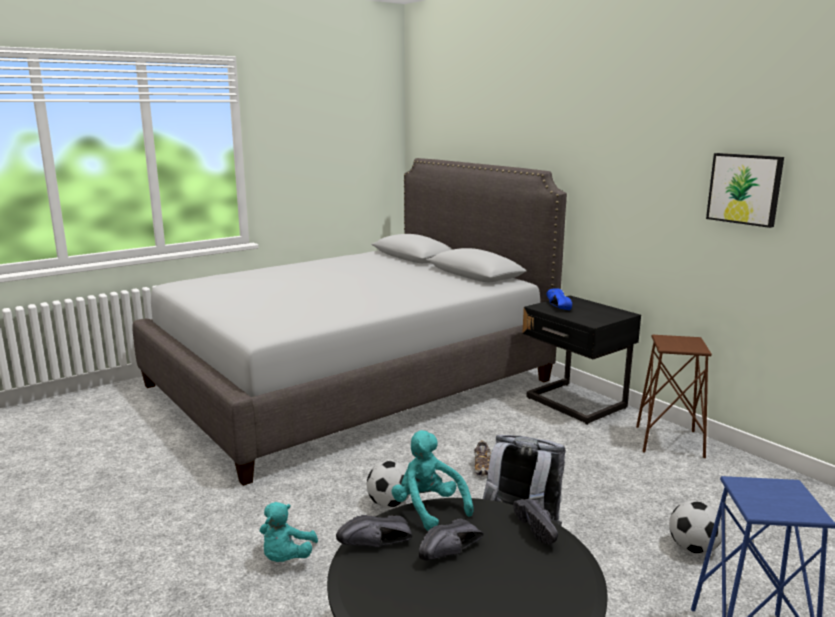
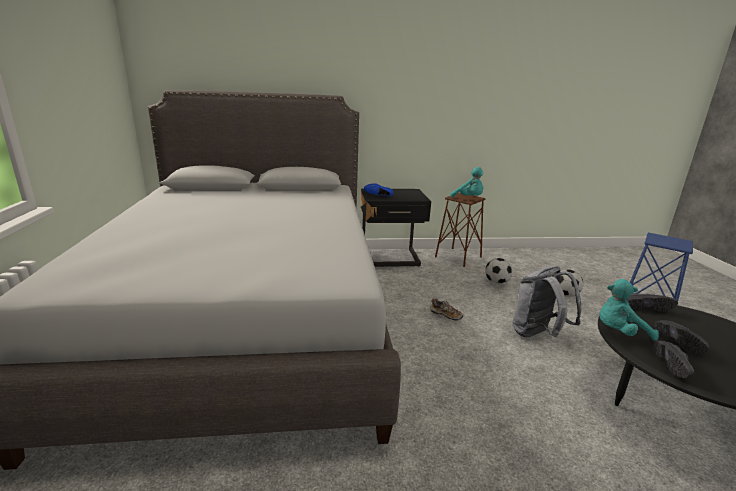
camera: 60 degrees left, 5 degrees up
(286, 558) = (532, 450): turquoise plush toy -> turquoise plush toy (469, 198)
(389, 504) = (472, 368): football -> football (496, 282)
(745, 189) = (481, 100): picture -> none

